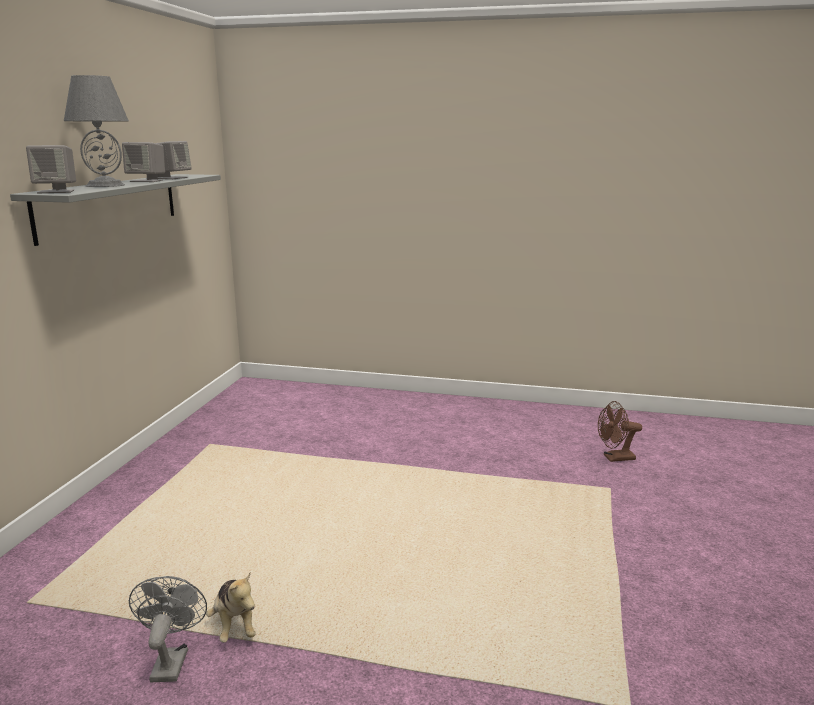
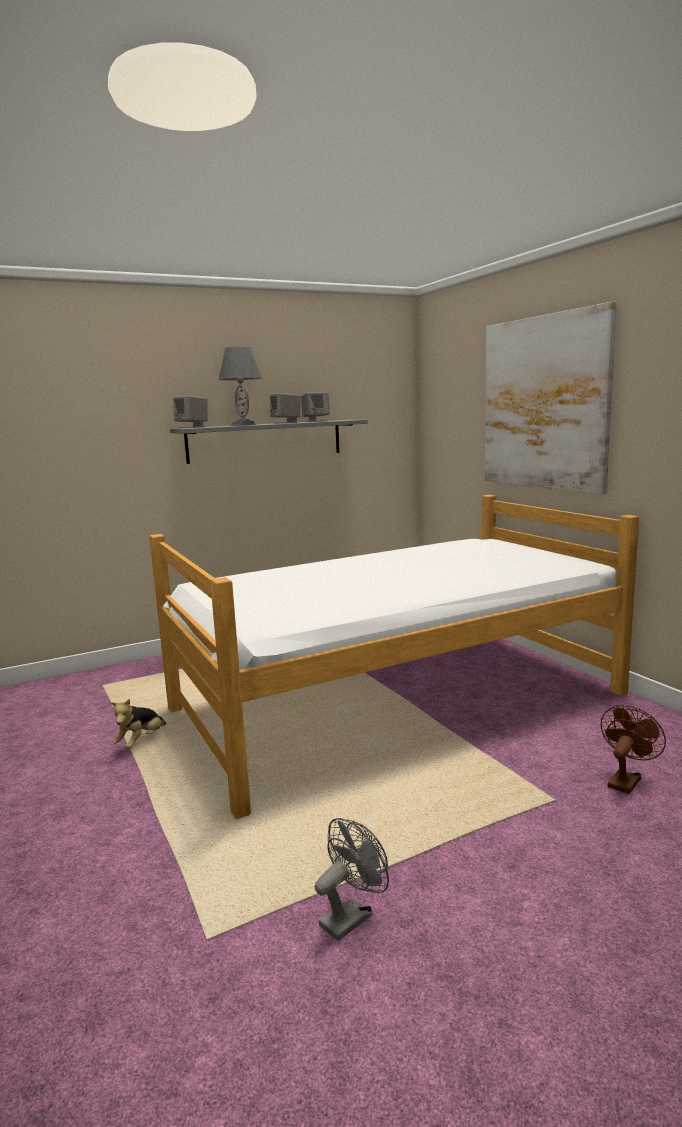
camera: 50 degrees right, 5 degrees down
(171, 660) = (93, 741): grey fan -> grey fan (351, 916)
(396, 469) = (398, 701): none -> bed
(417, 160) = (544, 403): none -> picture
(615, 458) = (626, 780): brown fan -> brown fan turned 90 degrees clockwise

